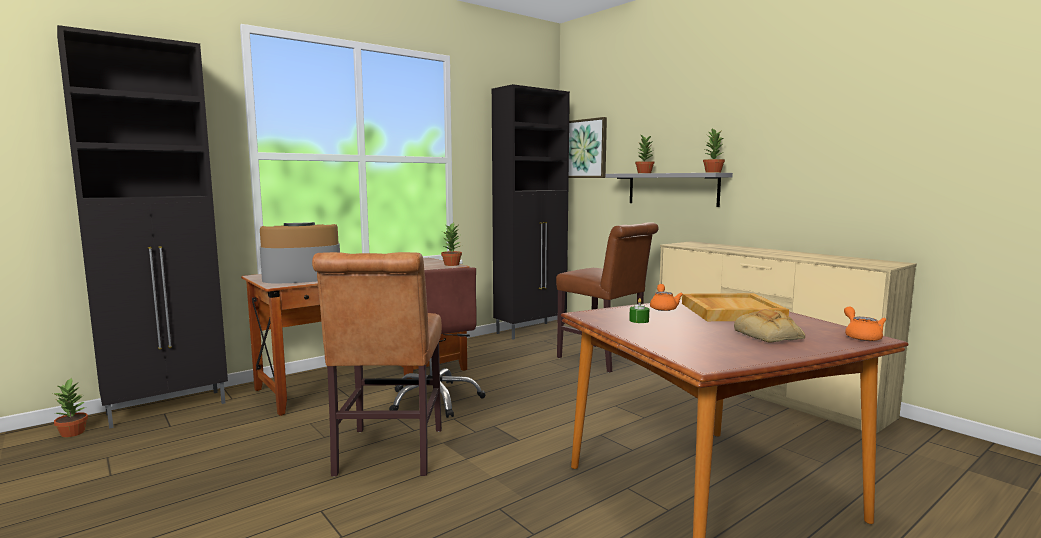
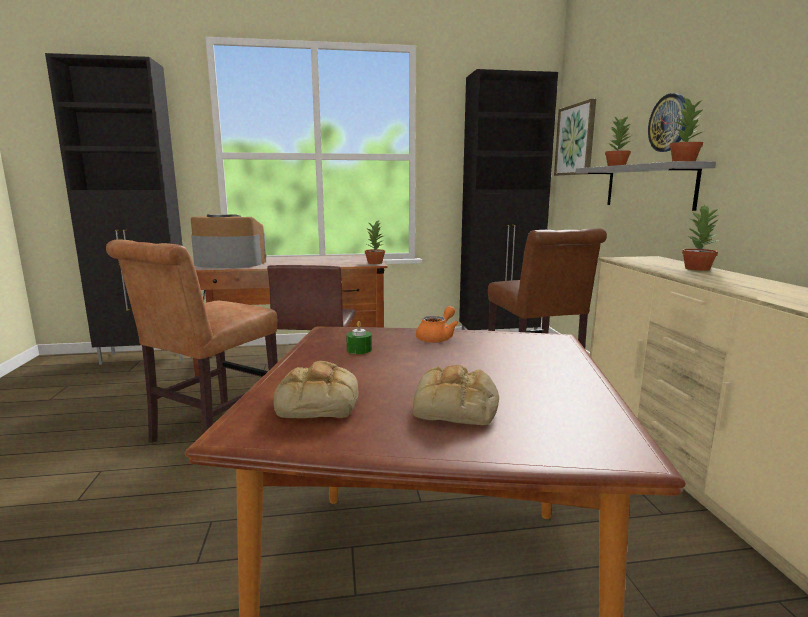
camera: 30 degrees right, 5 degrees up
(73, 433) = (79, 363): potted plant -> potted plant (697, 269)
(686, 143) = (669, 123): none -> wall clock
(700, 346) = (317, 402): none -> bread
(730, 311) = (509, 357): beige tray -> none
(861, 336) = (606, 445): orange teapot -> none

